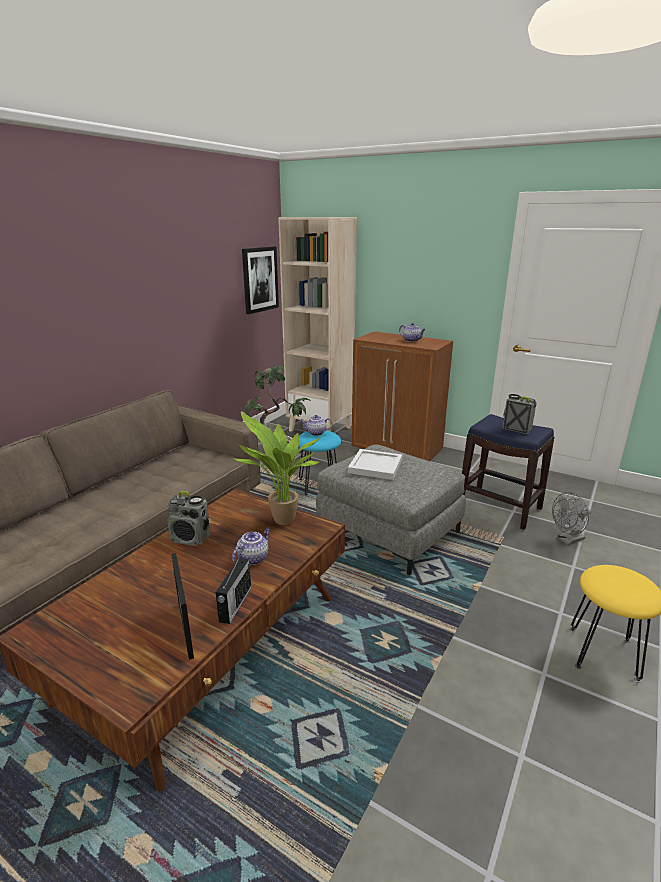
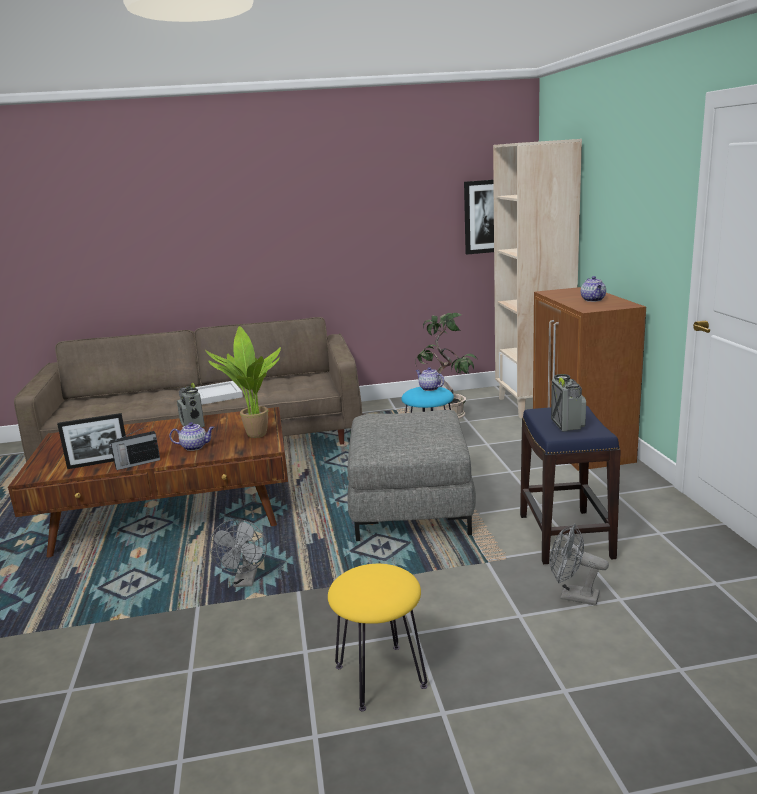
camera: 50 degrees right, 5 degrees down
(185, 629) = (99, 463): picture frame -> picture frame turned 135 degrees counterclockwise
(375, 466) = (397, 423): white tray -> white tray (218, 394)
(405, 657) = (245, 581): none -> grey fan

